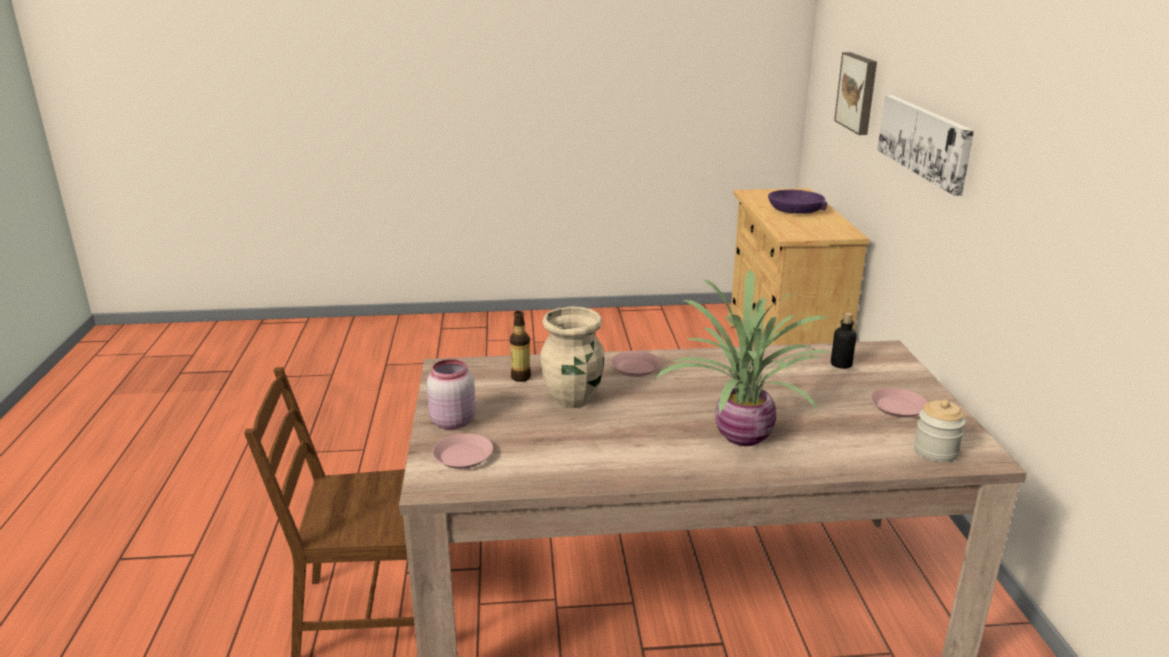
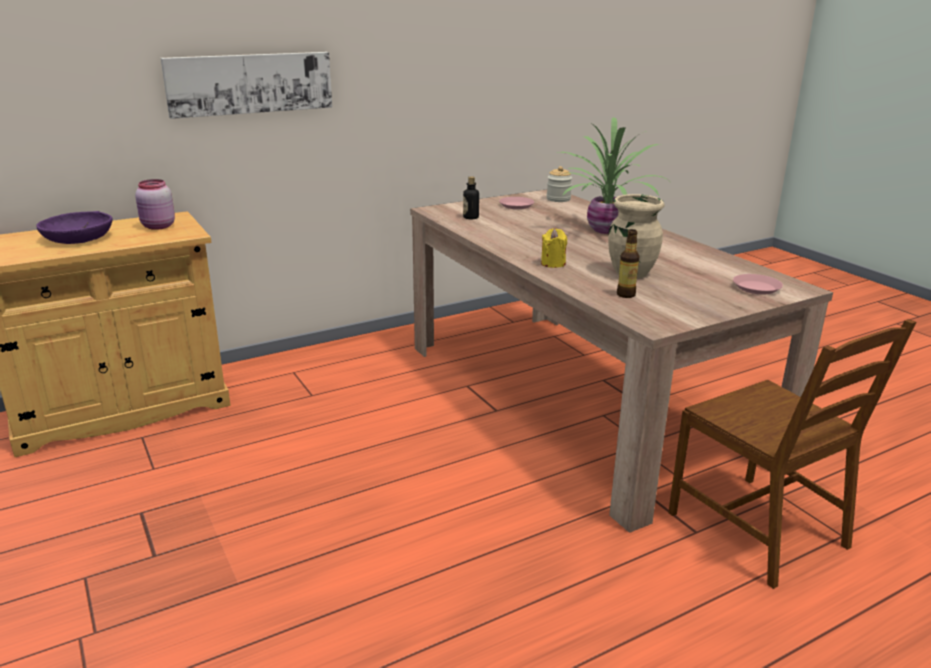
camera: 115 degrees left, 0 degrees up
(452, 422) = (727, 301): pink jar -> pink jar (158, 226)
(635, 367) = (553, 263): pink plate -> yellow candle
(858, 92) = (62, 75): picture -> none

